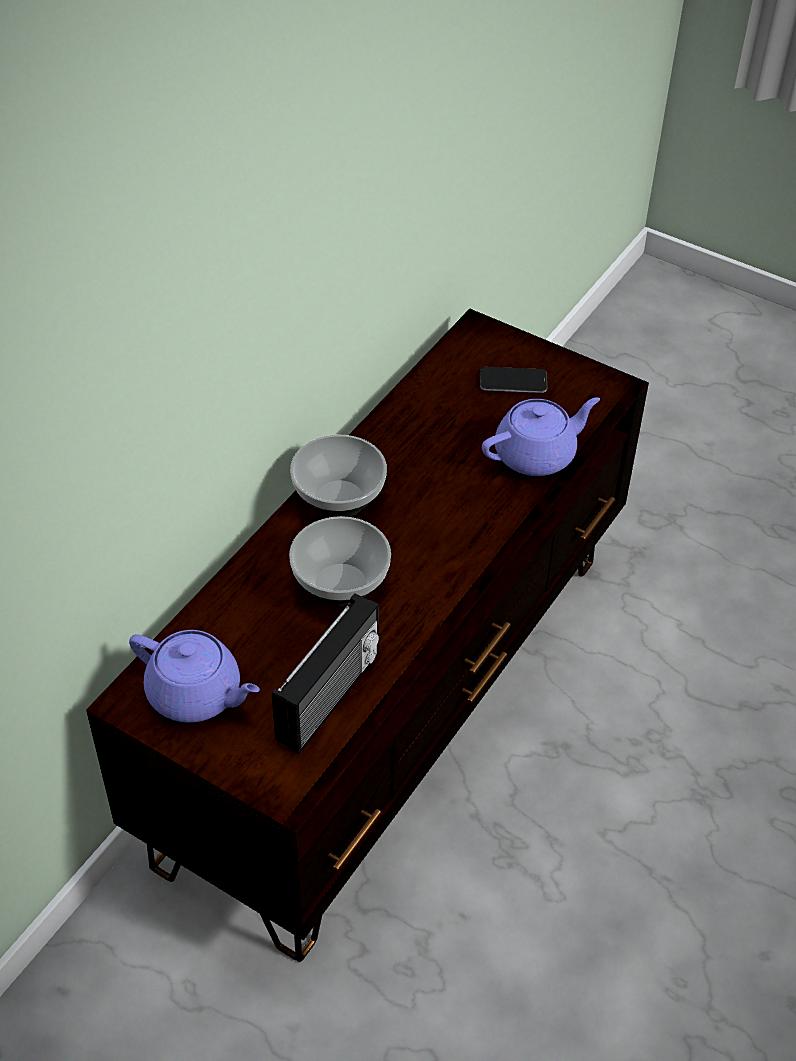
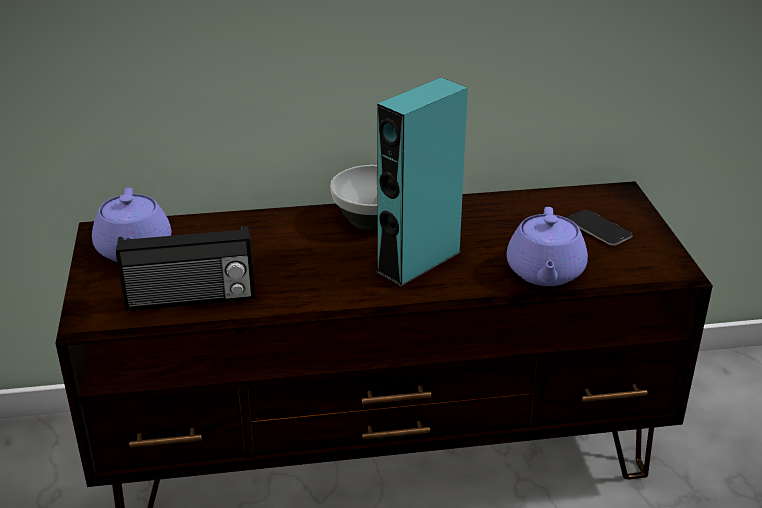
camera: 50 degrees right, 15 degrees down
(339, 585) = (296, 255): bowl -> none
(439, 515) = (419, 262): none -> turquoise speaker
(536, 455) = (545, 272): purple teapot -> purple teapot turned 75 degrees clockwise

